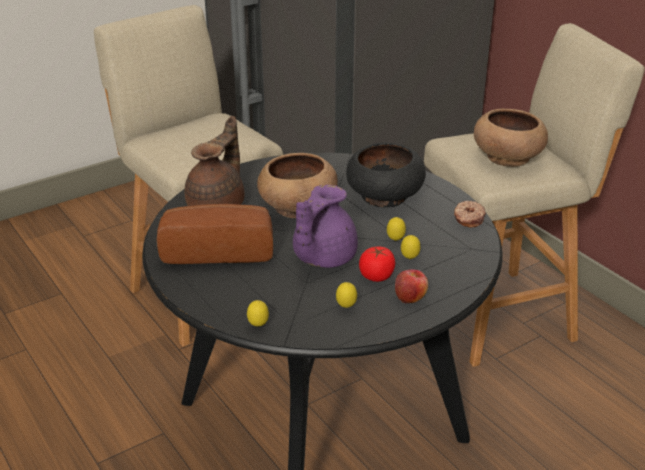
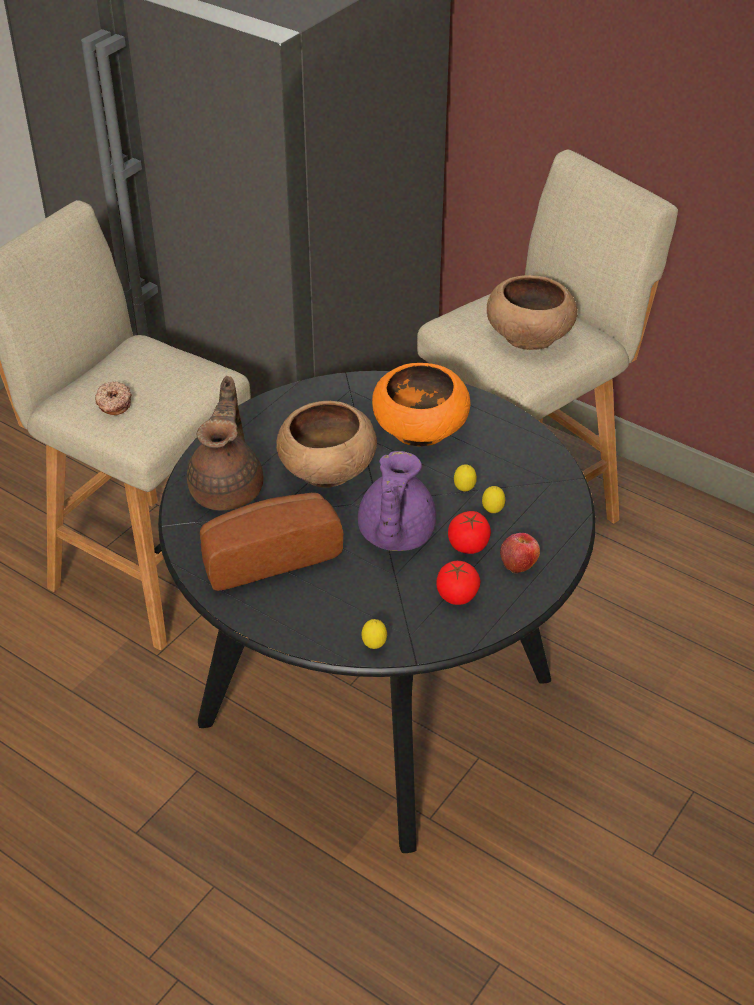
camera: 20 degrees left, 10 degrees up
(346, 307) = (457, 595): lemon -> tomato
(384, 197) = (420, 430): black bowl -> orange bowl
(468, 219) = (529, 439): donut -> donut (113, 403)

